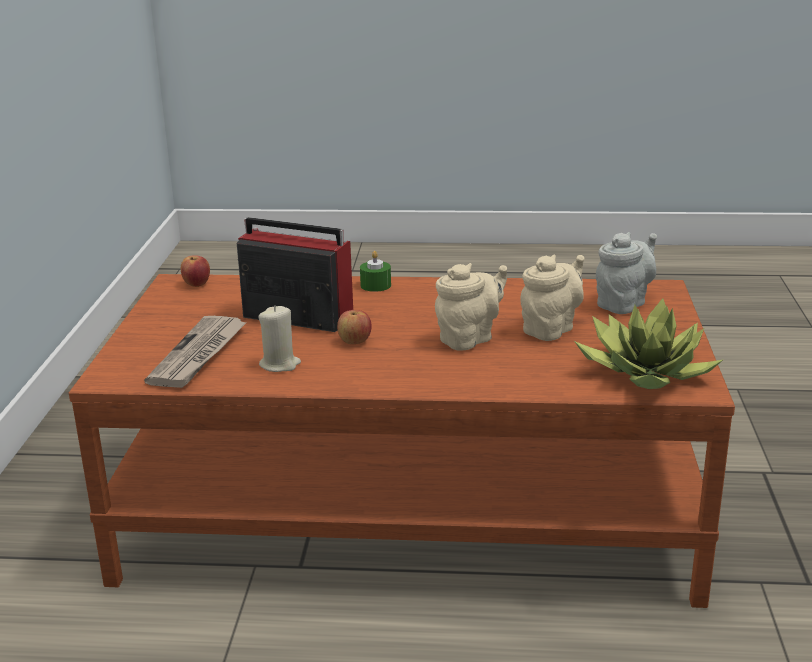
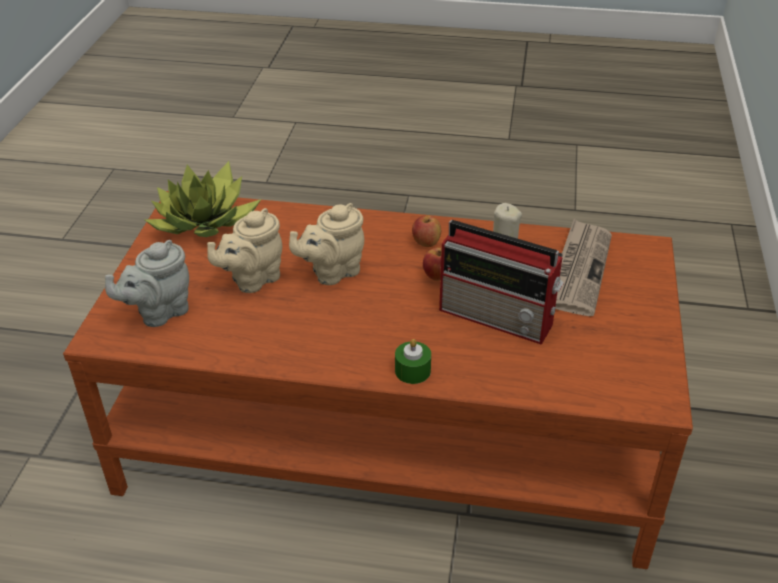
camera: 175 degrees left, 15 degrees up
(197, 284) = (629, 393): apple -> apple (426, 243)

